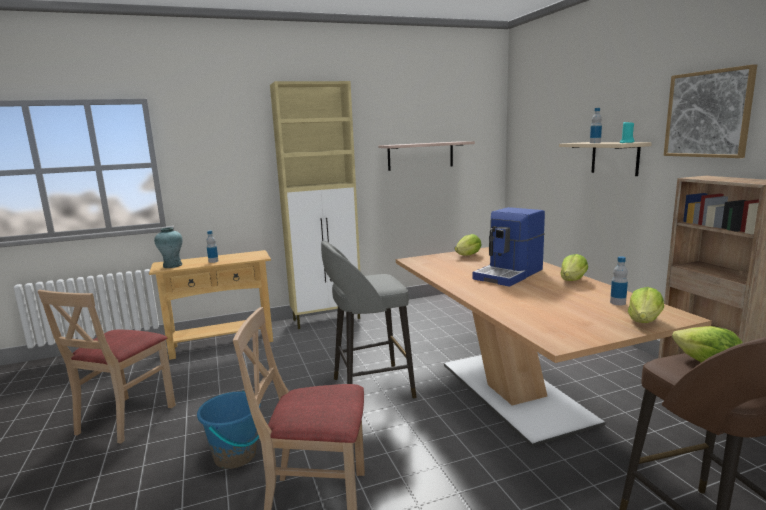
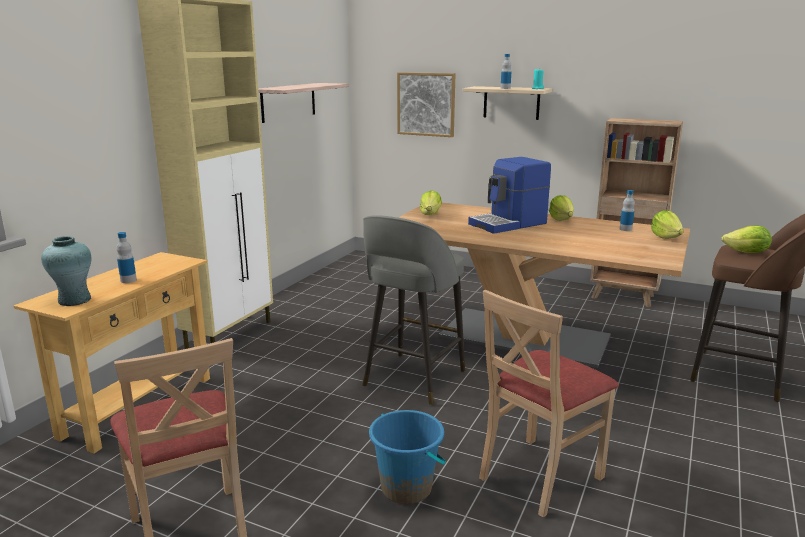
camera: 45 degrees left, 5 degrees up
(509, 274) = (509, 224): coffee machine -> coffee machine turned 60 degrees clockwise
(708, 114) = (606, 66): picture -> picture (426, 104)

